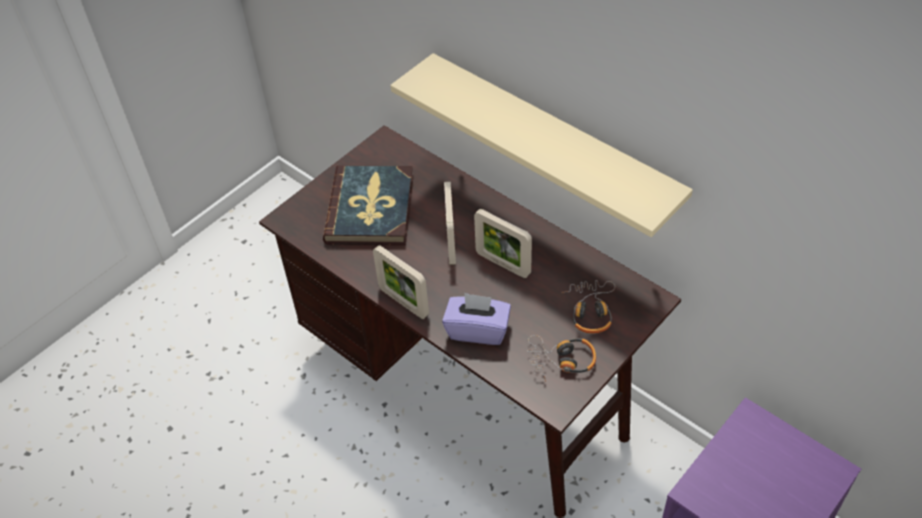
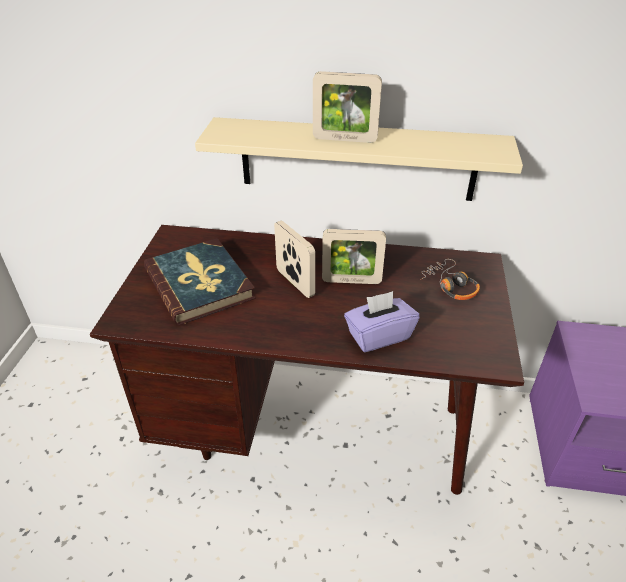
camera: 35 degrees left, 10 degrees down
(403, 302) = (293, 342): picture frame -> picture frame (344, 139)
(561, 361) = (467, 329): headphones -> none

